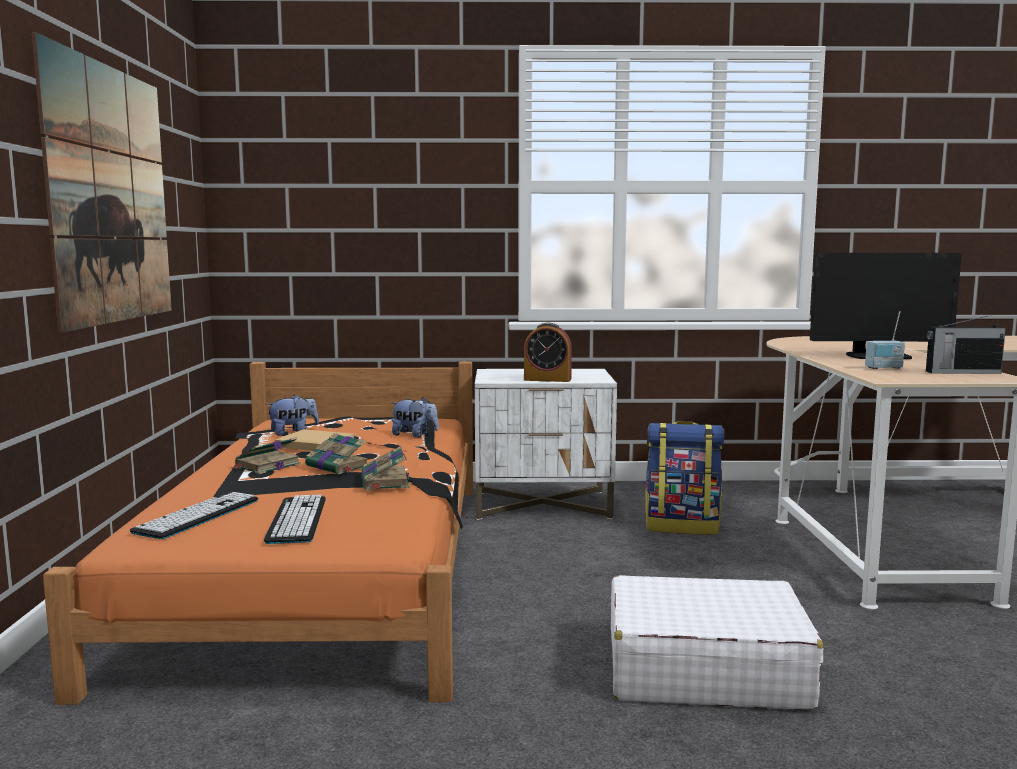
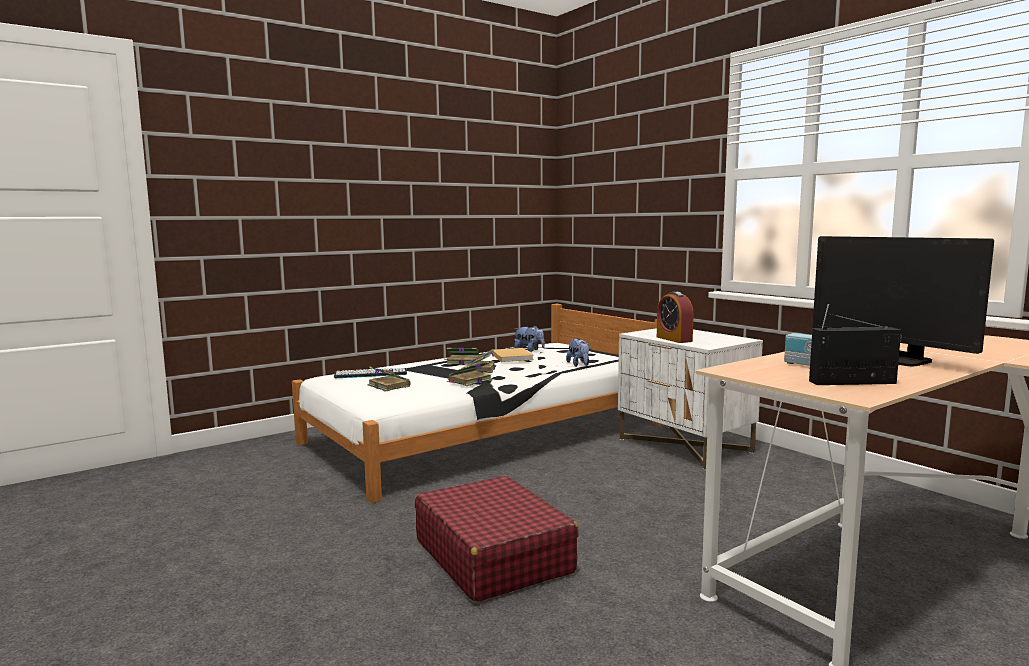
camera: 55 degrees right, 0 degrees up
(110, 195) = (434, 200): picture -> none
(297, 520) = (388, 385): keyboard -> book
(326, 566) = (487, 433): orange bed -> white bed
(682, 526) = (742, 493): backpack -> none
(704, 669) = (493, 556): white suitcase -> red suitcase
(961, 372) = (854, 382): radio -> radio turned 120 degrees clockwise

